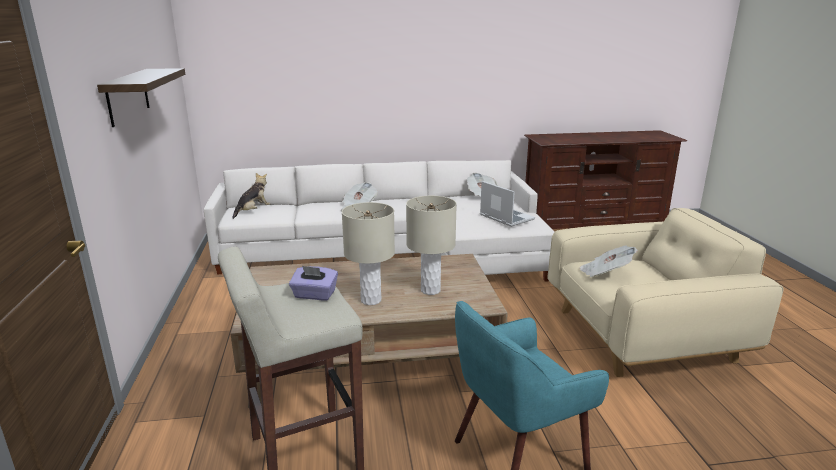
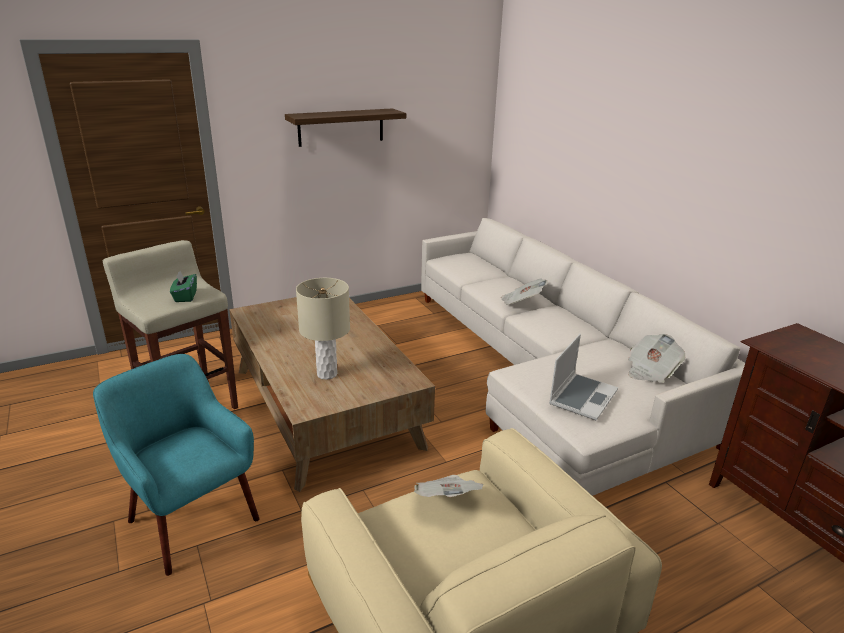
camera: 70 degrees right, 5 degrees up
(253, 211) = (466, 262): plush toy -> none
(314, 295) = (185, 296): purple tissue box -> green tissue box
(371, 300) = (296, 349): beige table lamp -> none

